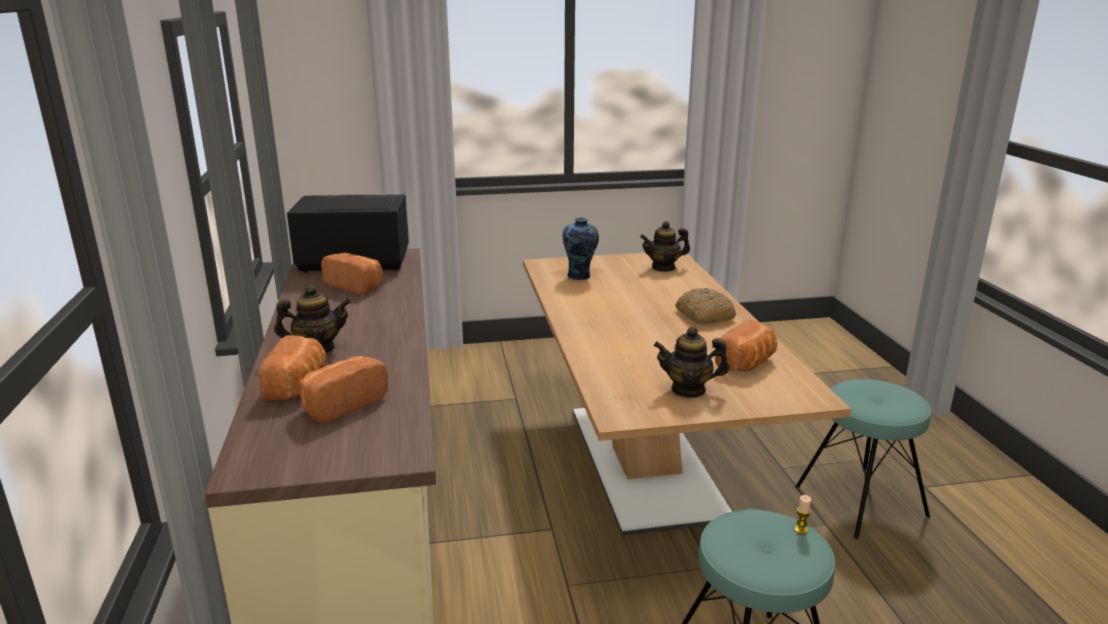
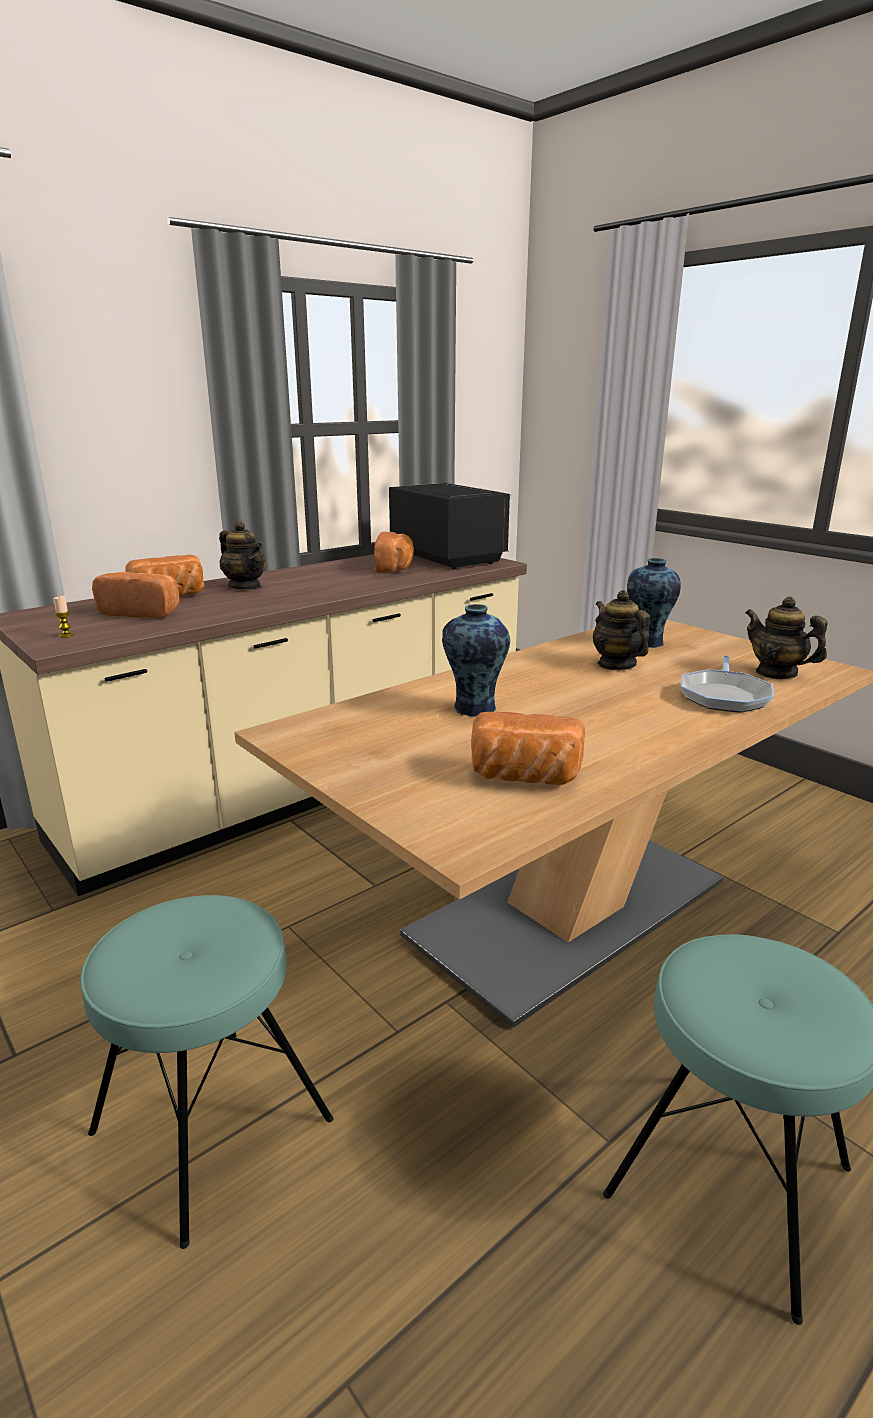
camera: 60 degrees right, 0 degrees up
(638, 350) = (473, 709): none -> vase
(682, 288) = (724, 695): none -> frying pan
(688, 389) = (390, 755): teapot -> teapot (616, 664)
(703, 315) = (650, 723): bread -> none
(801, 530) = (233, 971): candle -> candle (66, 635)

